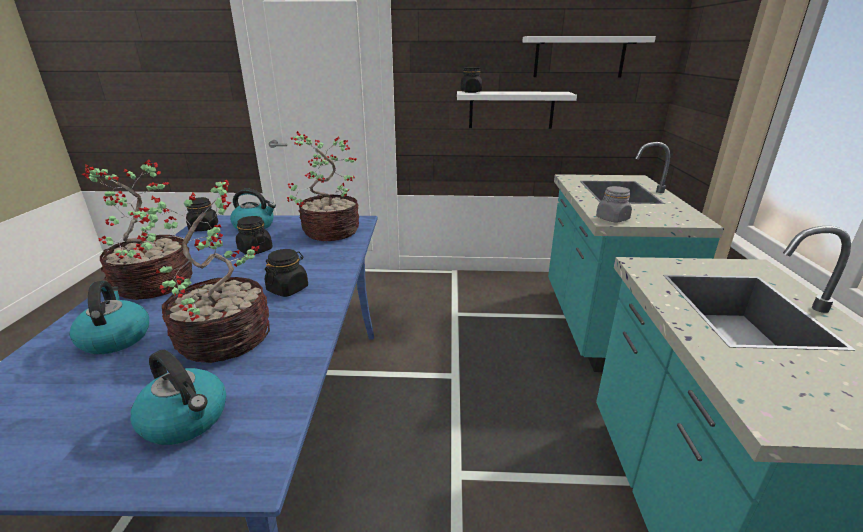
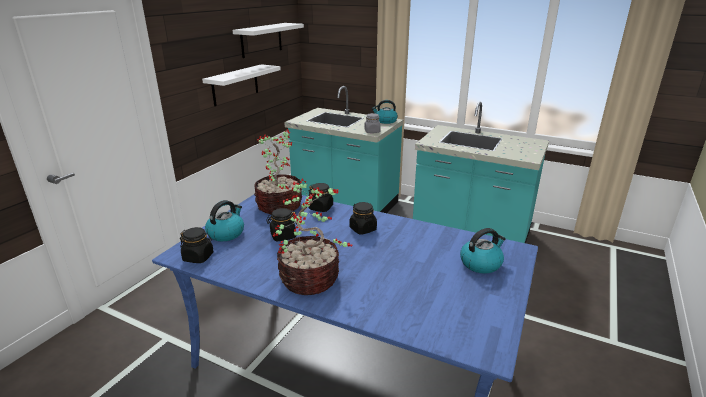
camera: 65 degrees left, 0 degrees up
(115, 338) = (386, 290): kettle -> kettle (385, 121)
(226, 337) = (410, 251): potted plant -> none
(471, 92) = (218, 77): black jar -> black jar (321, 208)

